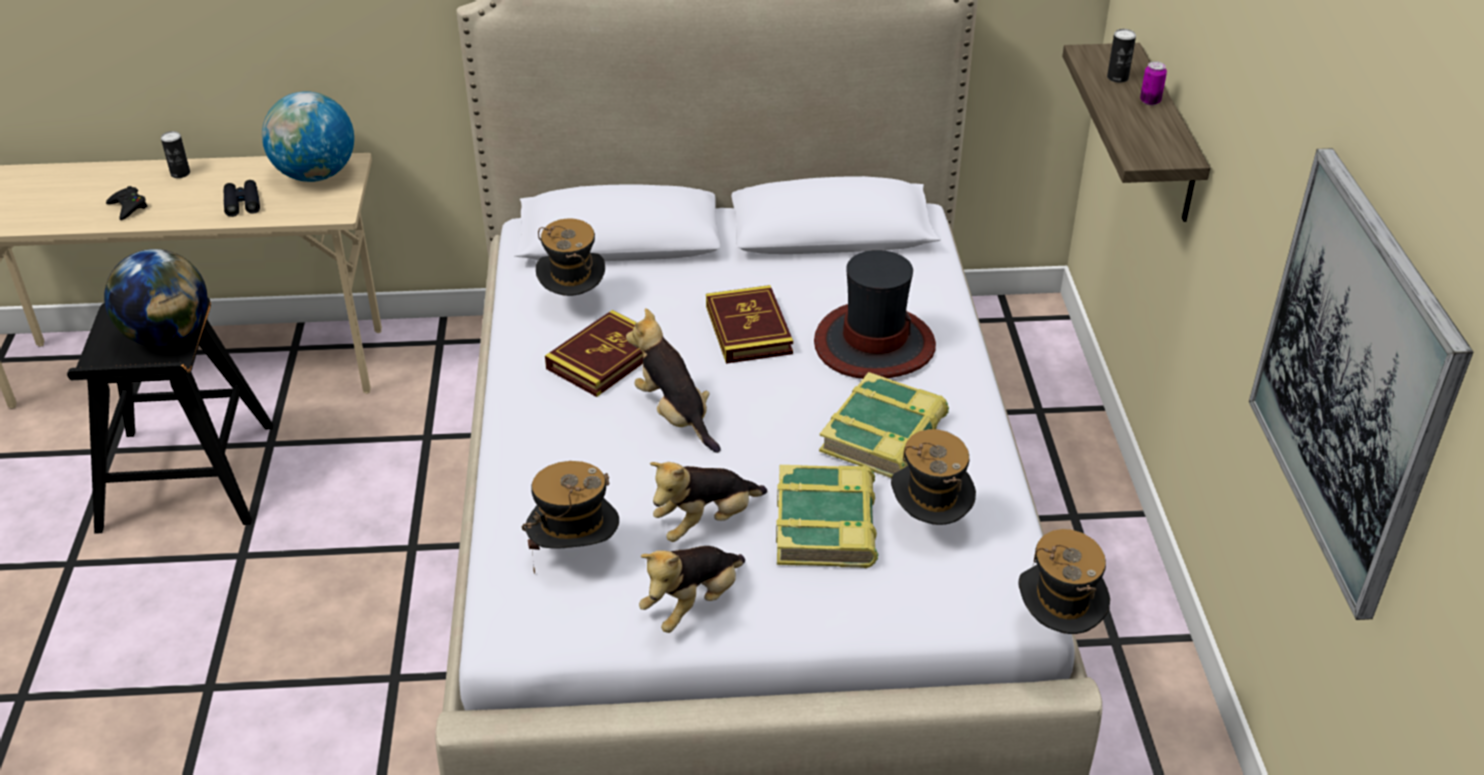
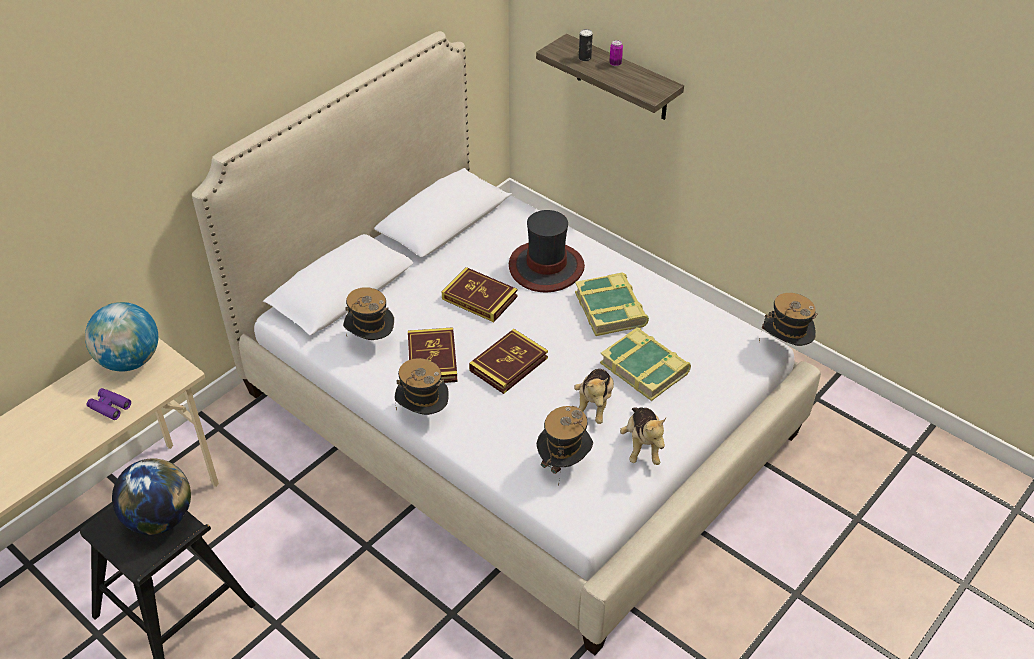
camera: 45 degrees left, 5 degrees up
(128, 207) = (31, 458): black game controller -> none
(180, 173) = (32, 416): can -> none
(242, 203) = (109, 407): black binoculars -> purple binoculars
(675, 415) = (508, 364): plush toy -> book
(929, 524) = (683, 337): hat -> hat (423, 414)
(1352, 380) = (875, 154): picture -> none

